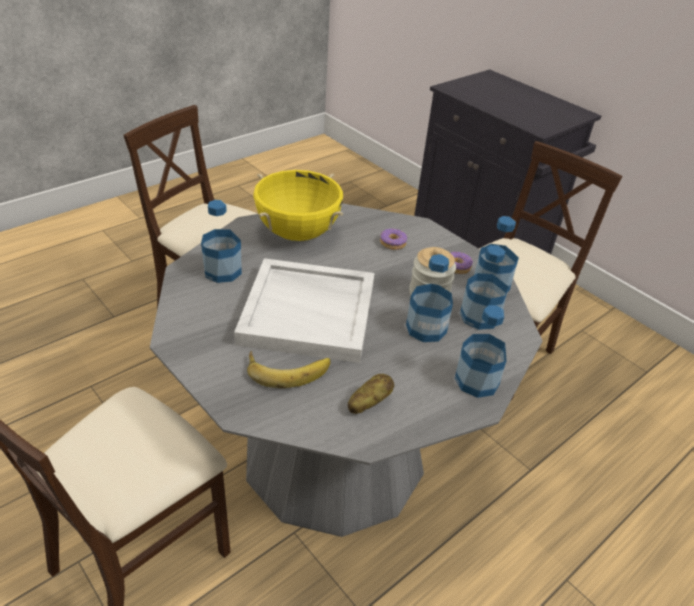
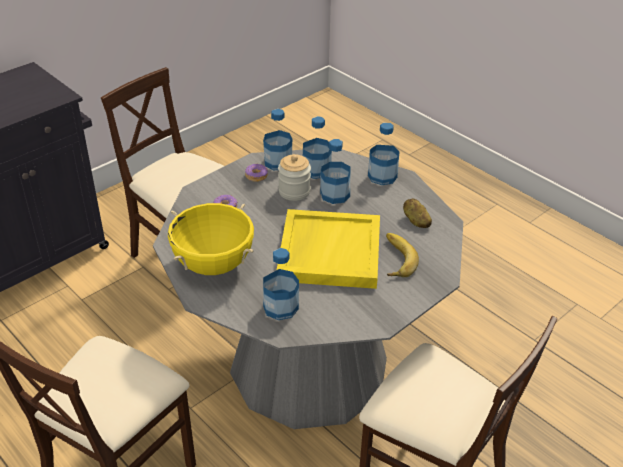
camera: 90 degrees left, 0 degrees up
(309, 312) = (329, 251): white tray -> yellow tray

